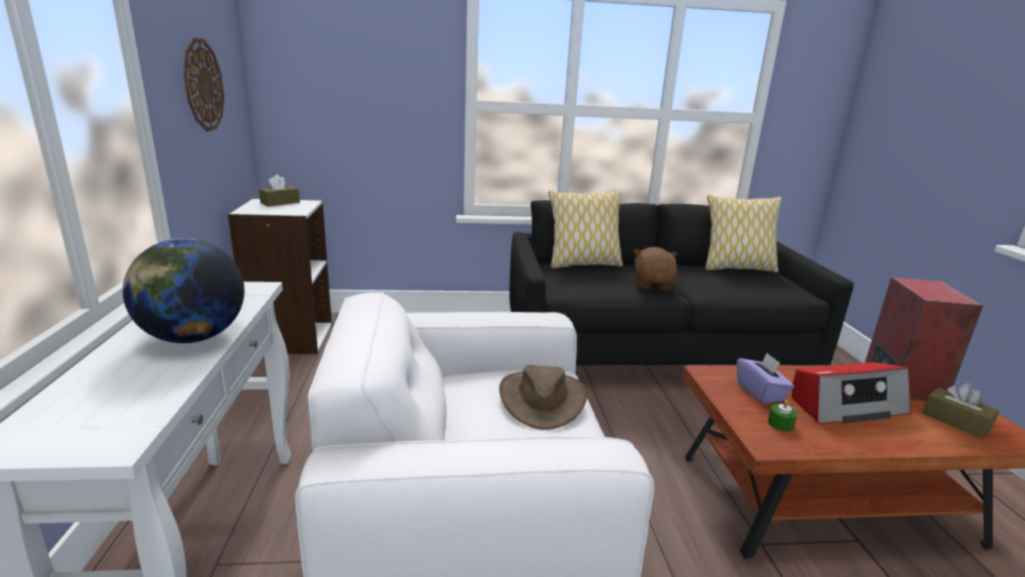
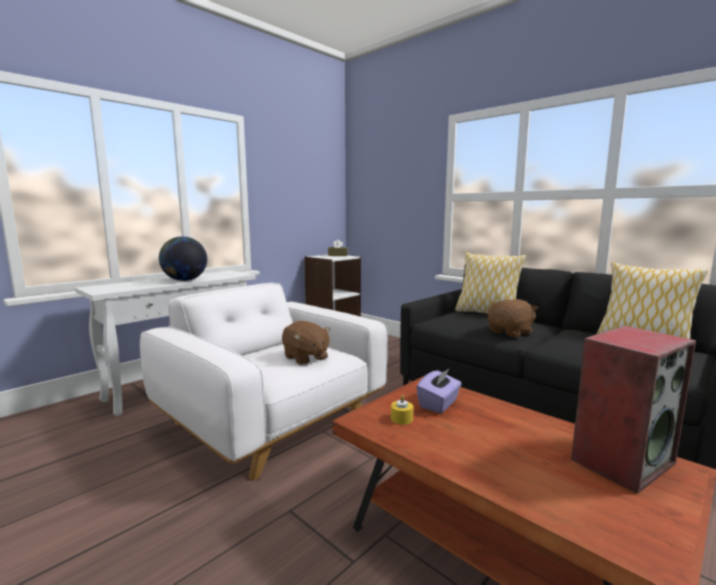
camera: 50 degrees right, 10 degrees down
(203, 85) = (298, 191): wall clock -> none
(542, 399) = (305, 358): brown hat -> brown plush toy
(780, 424) = (401, 419): green candle -> yellow candle
(846, 405) = (494, 439): radio -> none
(955, 421) = (598, 503): brown tissue box -> none

